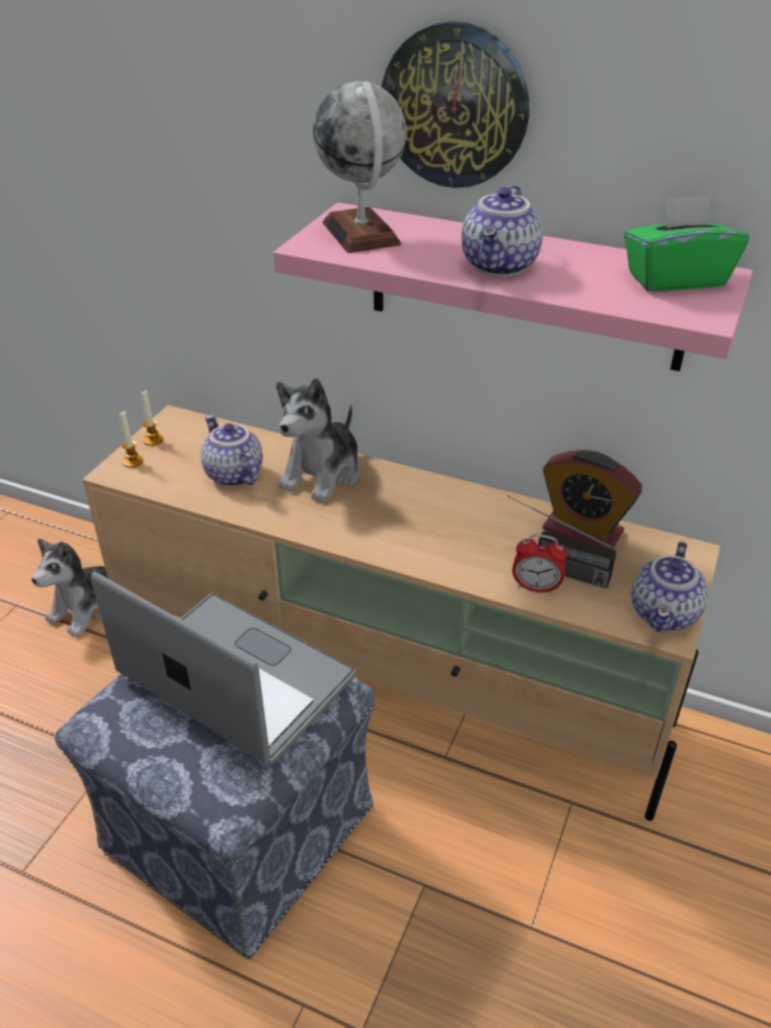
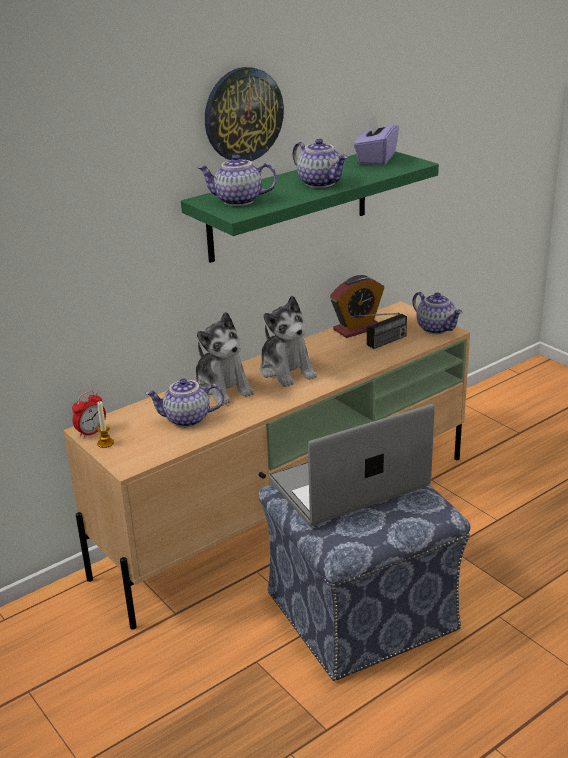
camera: 60 degrees left, 10 degrees down
(87, 609) = (79, 646): plush toy -> plush toy (287, 370)
(132, 461) = (124, 456): candle -> none
(361, 233) = (238, 201): globe -> teapot
(524, 287) = (289, 204): pink shelf -> green shelf
(536, 588) = (389, 353): alarm clock -> alarm clock (91, 432)
(675, 279) = (376, 159): green tissue box -> purple tissue box

